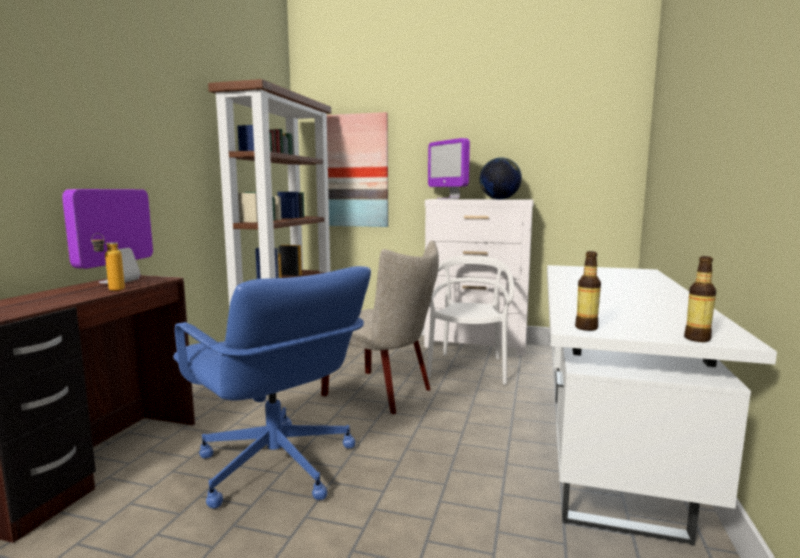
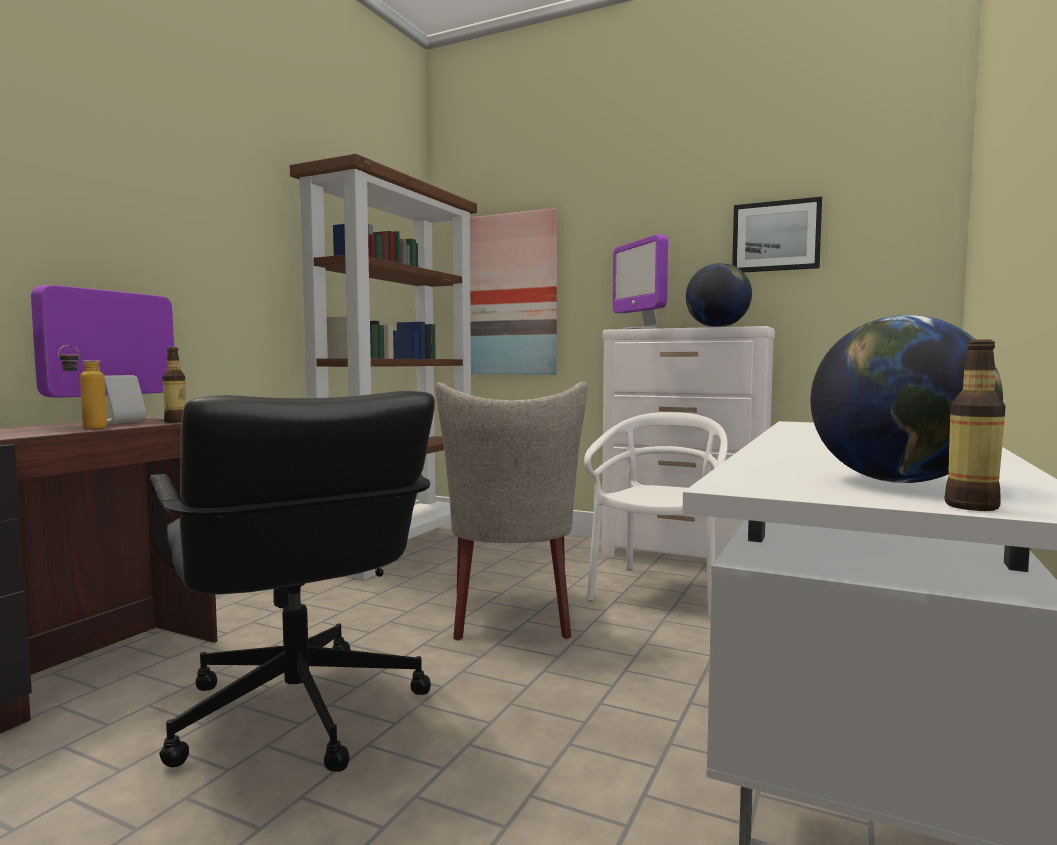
camera: 10 degrees right, 5 degrees down
(276, 467) = (297, 713): blue office chair -> black office chair
(384, 393) = (512, 617): beige chair -> beige chair turned 45 degrees clockwise
(534, 139) = (776, 236): none -> picture
(586, 328) = (759, 486): bottle -> bottle (176, 421)
(651, 321) = (898, 481): none -> globe

